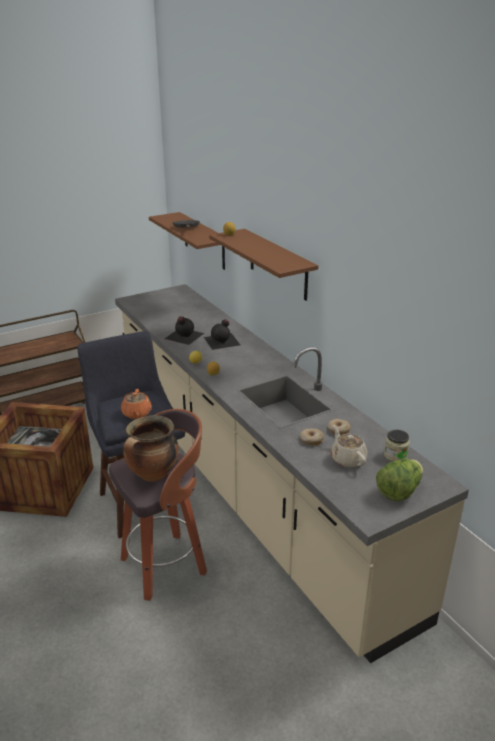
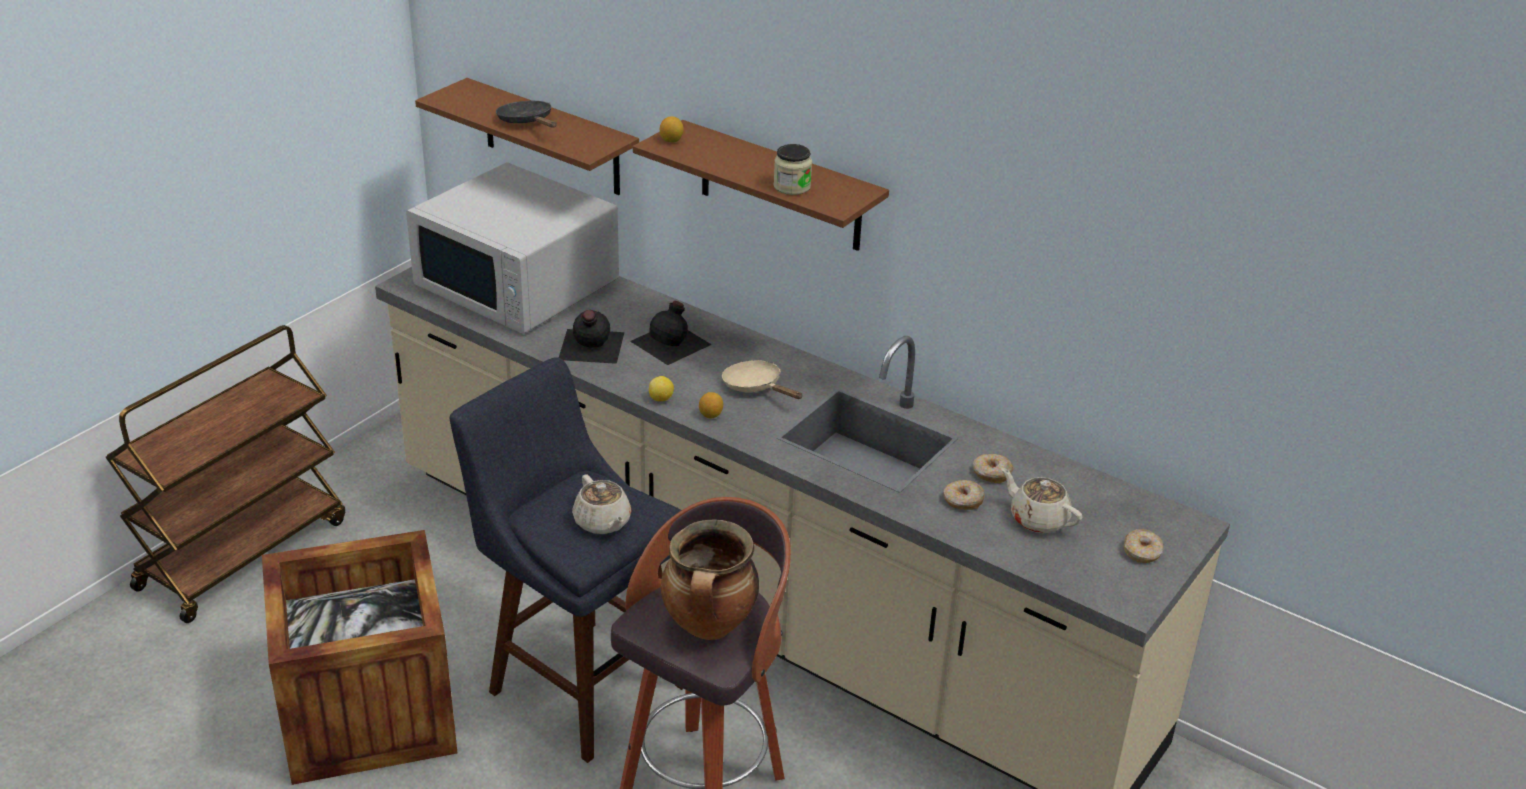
camera: 25 degrees left, 5 degrees up
(136, 414) = (602, 522): orange teapot -> beige teapot
(174, 307) = (518, 284): none -> white microwave
(246, 366) = (756, 387): none -> beige frying pan
(395, 455) = (1101, 495): jar -> jar (792, 187)
(399, 491) = (1142, 552): lettuce -> donut

